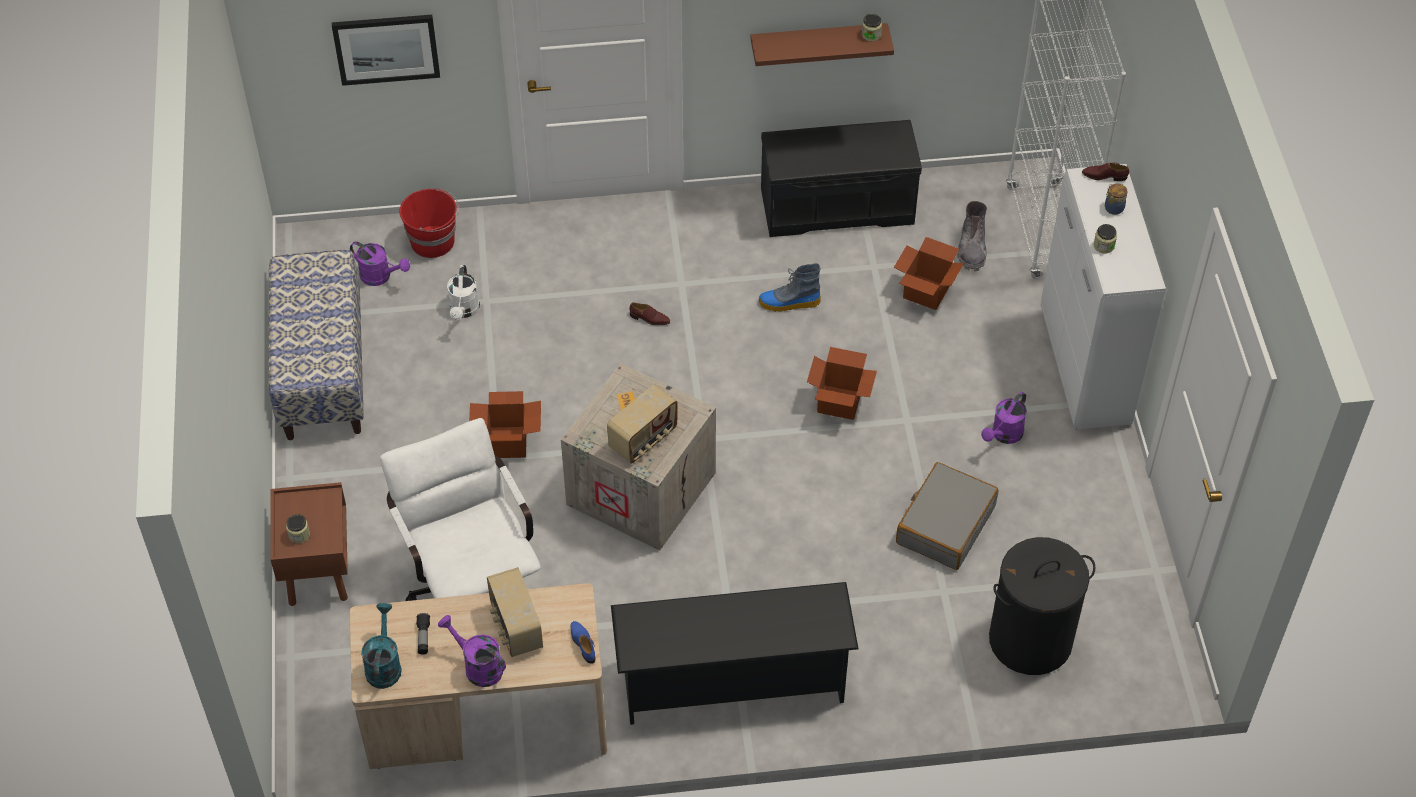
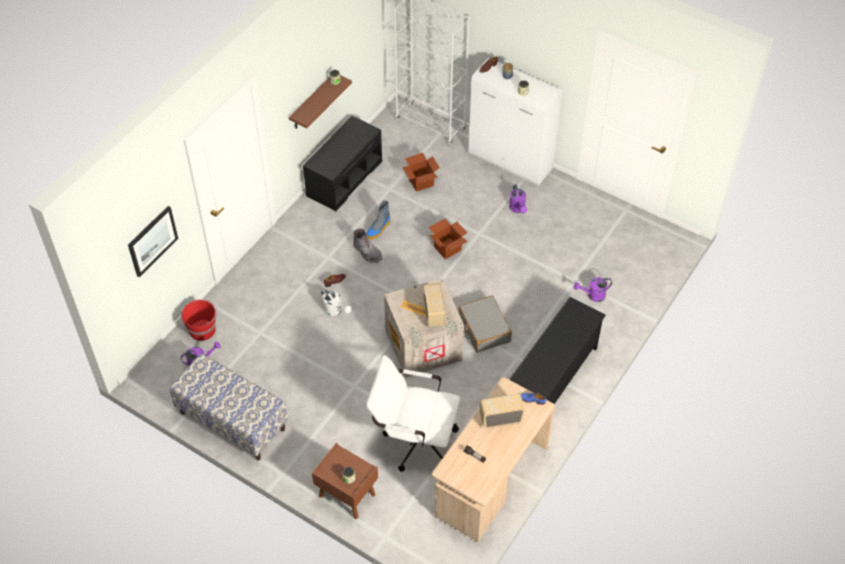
camera: 50 degrees left, 0 degrees up
(384, 664) = (475, 480): turquoise watering can -> none
(464, 311) = (256, 344): white watering can -> white watering can (335, 311)
(477, 666) = (509, 445): purple watering can -> purple watering can (593, 295)
(508, 442) = (349, 376): cardboard box -> none
(515, 627) = (500, 418): radio -> radio turned 150 degrees clockwise
(945, 524) = (542, 257): grey suitcase -> grey suitcase (484, 329)
(972, 249) = (415, 153): grey boot -> grey boot (367, 253)
(1030, 640) = (622, 270): black laundry basket -> none

